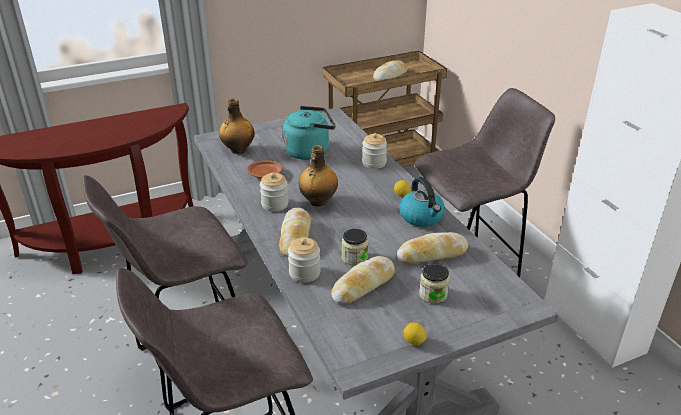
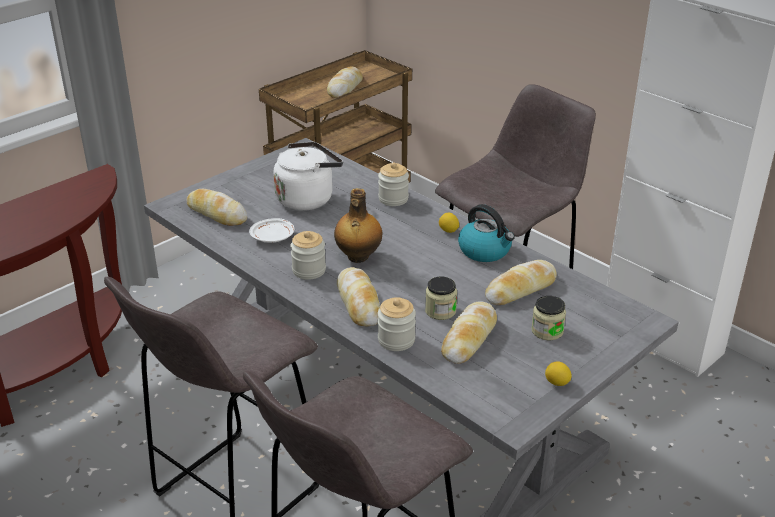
camera: 20 degrees left, 0 degrees up
(238, 150) = (216, 213): bottle -> bread
(265, 174) = (273, 237): brown plate -> white plate
(309, 151) = (307, 198): turquoise kettle -> white kettle

